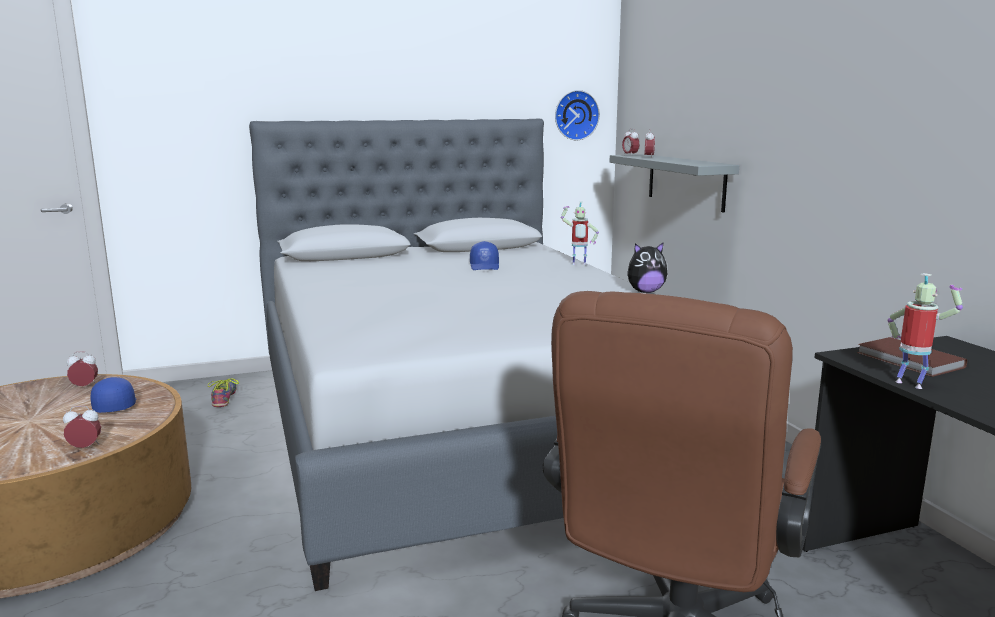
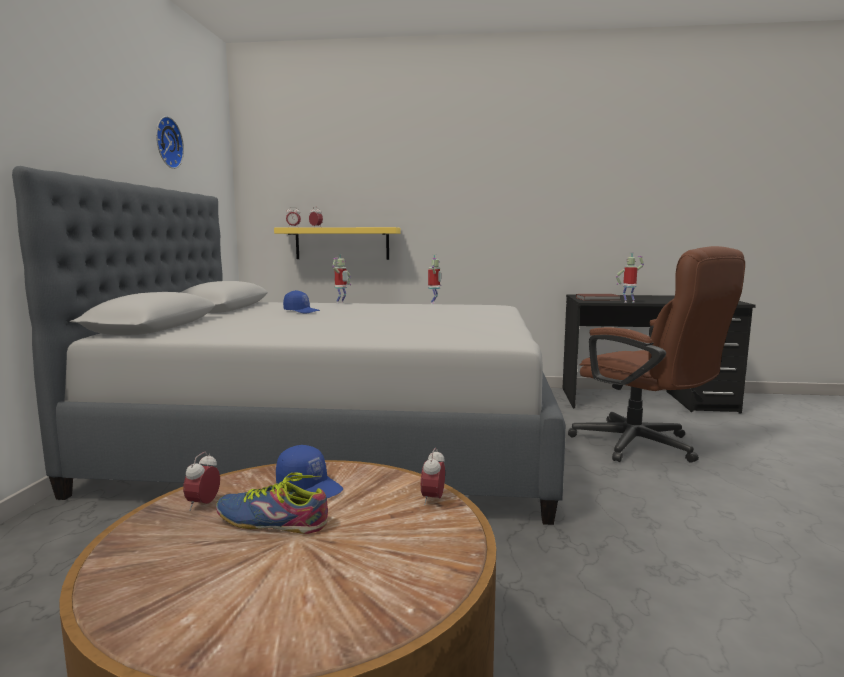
camera: 65 degrees left, 5 degrees down
(114, 406) = (310, 487): blue cap -> blue cap turned 150 degrees counterclockwise
(224, 397) = (75, 535): shoe -> shoe (271, 521)
(575, 115) = (219, 196): wall clock -> wall clock (166, 142)
(645, 292) = (434, 303): plush toy -> toy robot
(685, 181) = (342, 243): grey shelf -> yellow shelf

